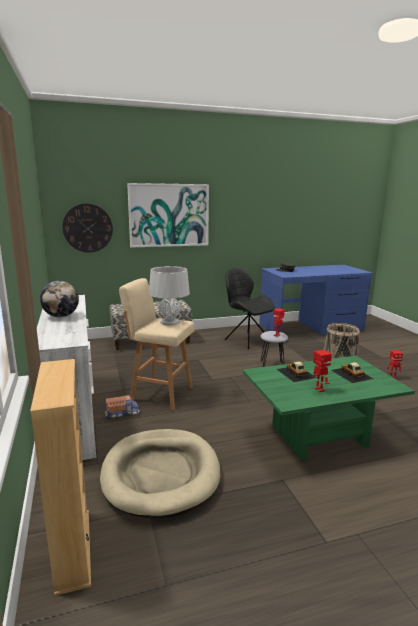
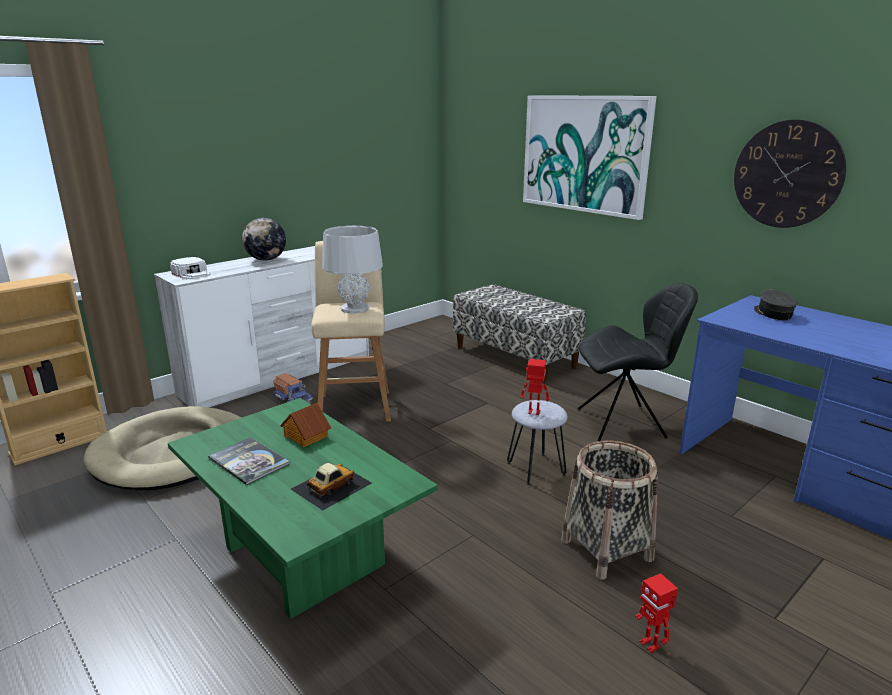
camera: 65 degrees right, 5 degrees up
(57, 338) = (191, 273): none -> white cap
(88, 228) = (482, 164): wall clock -> wall clock (787, 174)
(246, 340) = (624, 423): black chair -> black chair turned 60 degrees clockwise
(296, 373) = (305, 436): toy car -> toy house
(319, 390) = (248, 461): toy robot -> book

